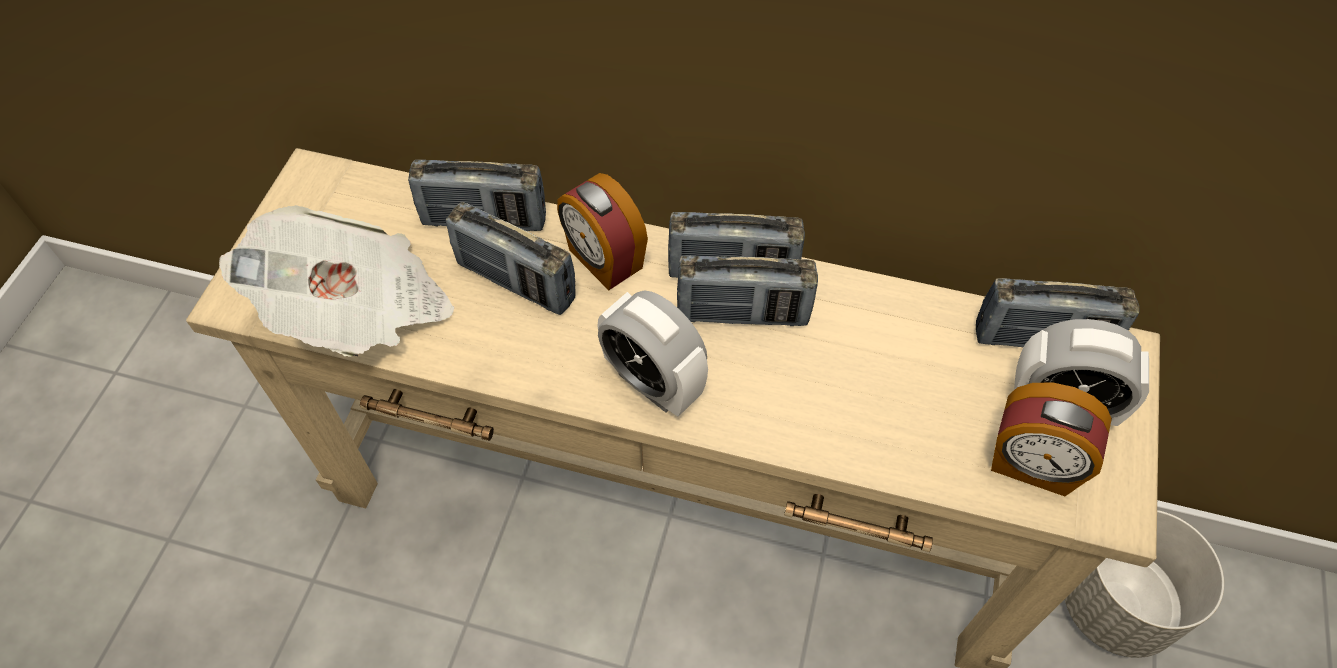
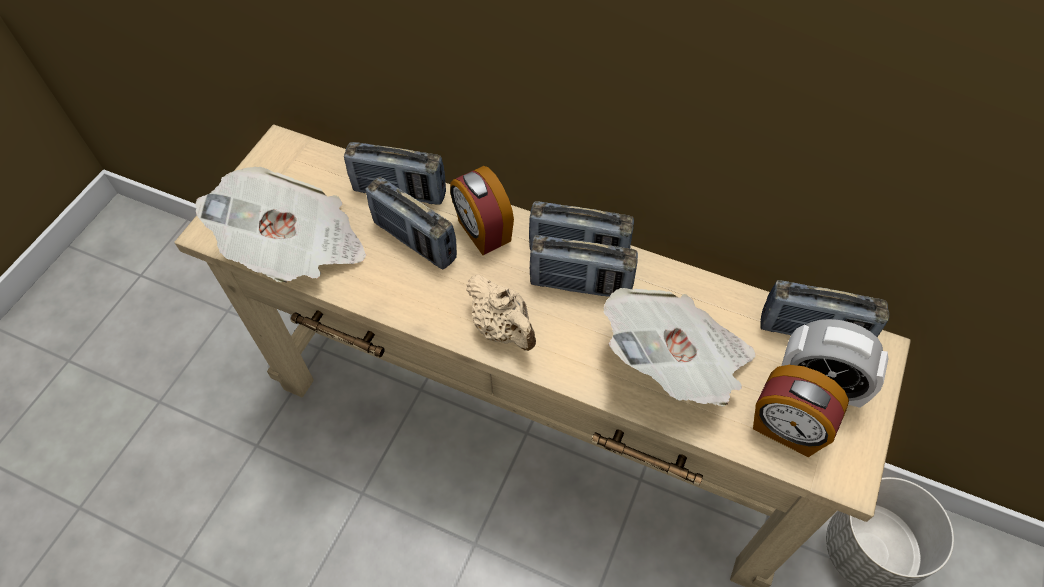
camera: 10 degrees right, 0 degrees up
(653, 383) = (503, 329): alarm clock -> beige teapot
(882, 399) = (677, 363): none -> newspaper

